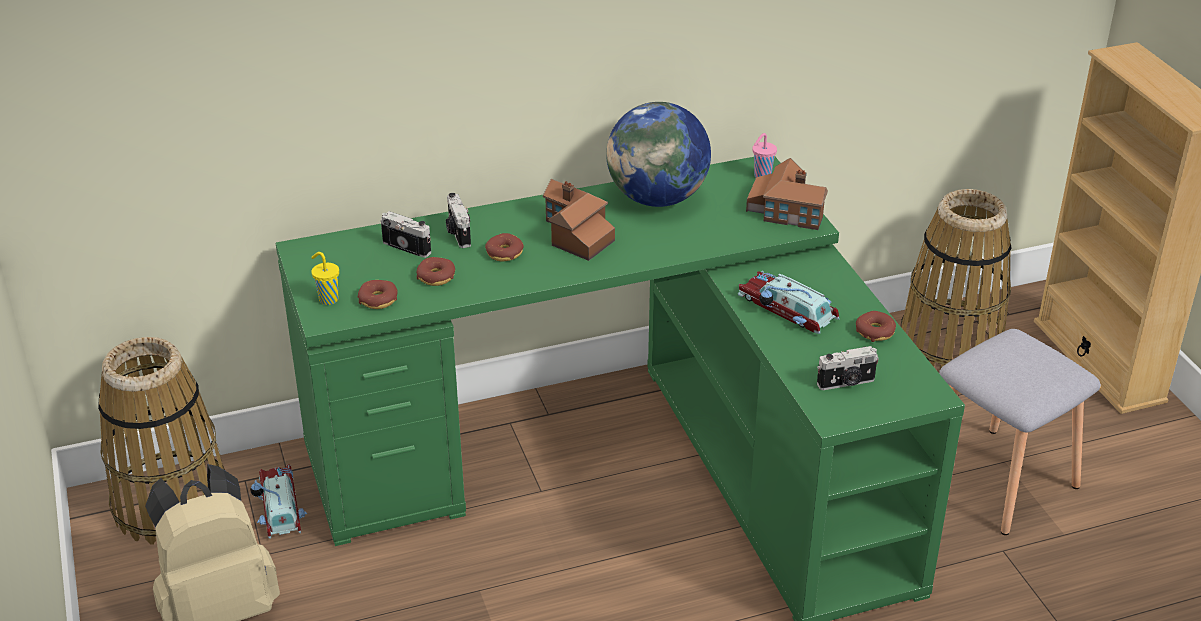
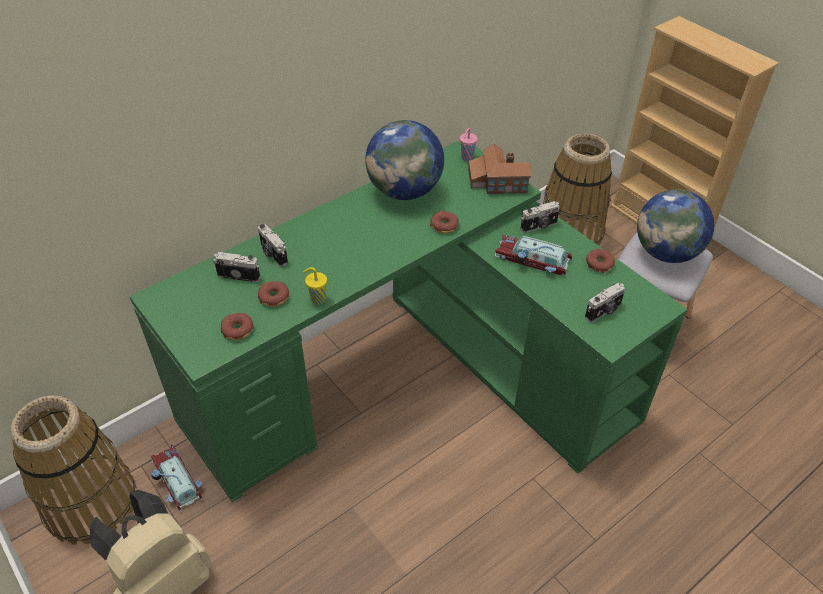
camera: 20 degrees left, 10 degrees up
(327, 299) = (196, 339): yellow cup -> yellow cup (317, 299)
(504, 253) = (316, 263): donut -> donut (444, 226)
(575, 234) = (361, 235): toy house -> none
(820, 275) = (539, 226): none -> camera
(1023, 363) = (666, 253): none -> globe

